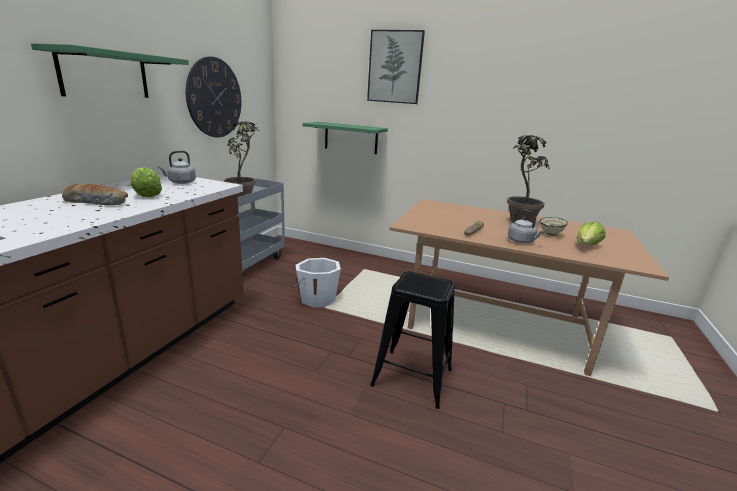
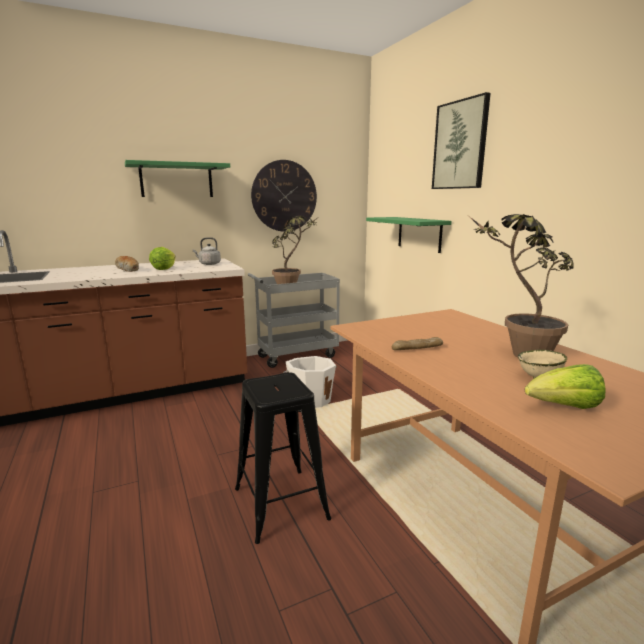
camera: 45 degrees right, 5 degrees down
(522, 241) = (456, 373): grey kettle -> none

